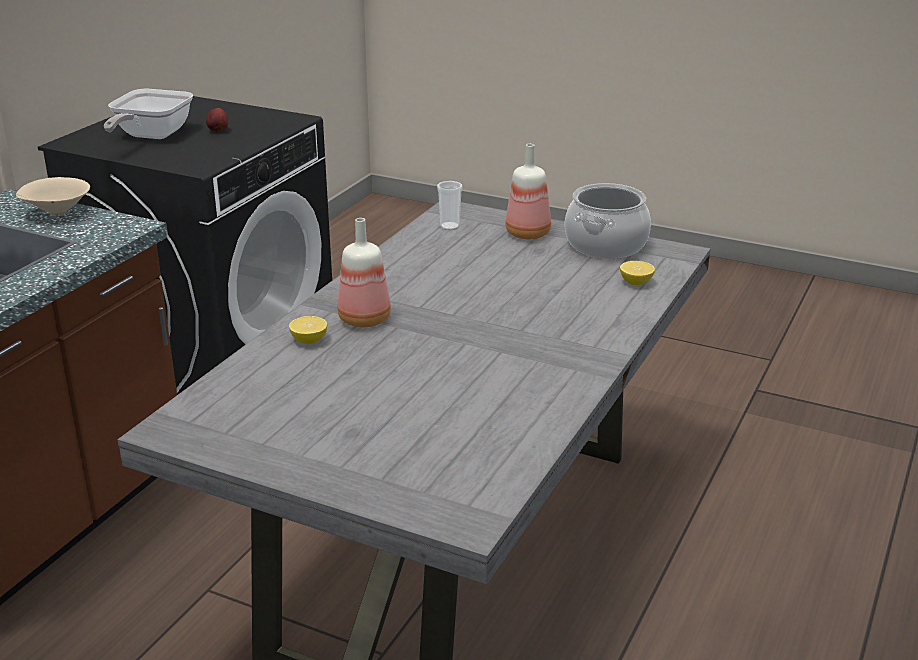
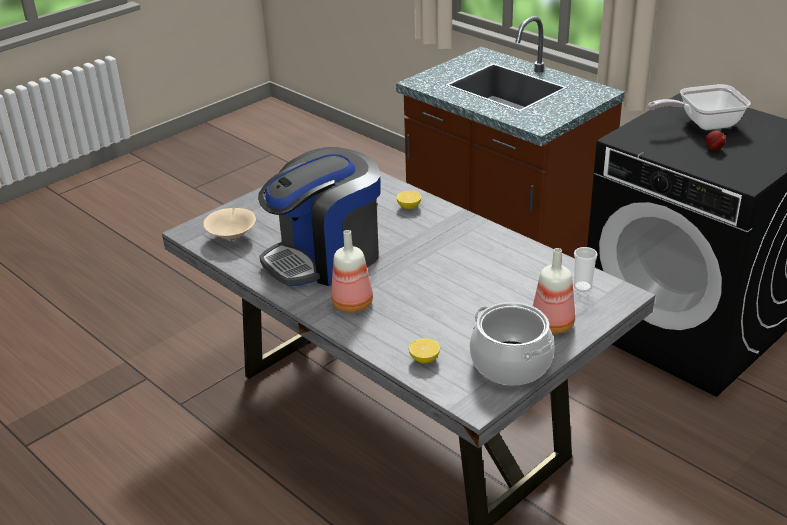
camera: 110 degrees right, 5 degrees up
(56, 213) = (571, 105): beige bowl -> beige bowl (232, 237)
(150, 136) = (703, 124): frying pan -> frying pan turned 45 degrees counterclockwise
(363, 319) = (428, 228): bottle -> bottle (353, 303)
(477, 376) = (325, 258): none -> coffee machine

